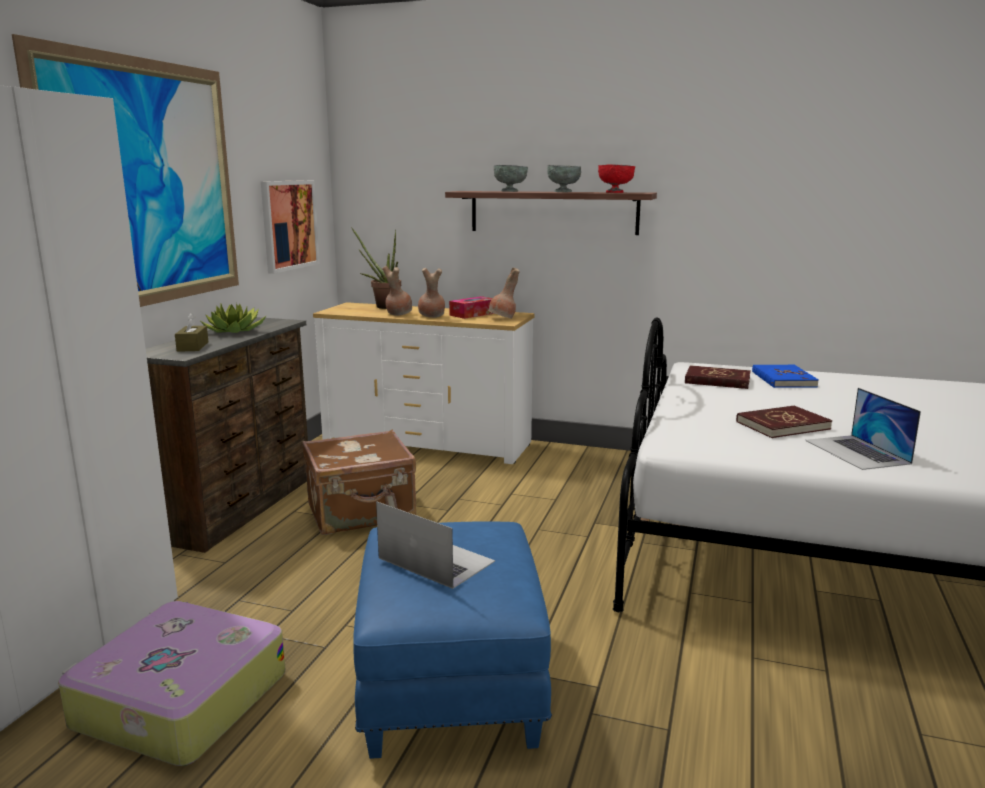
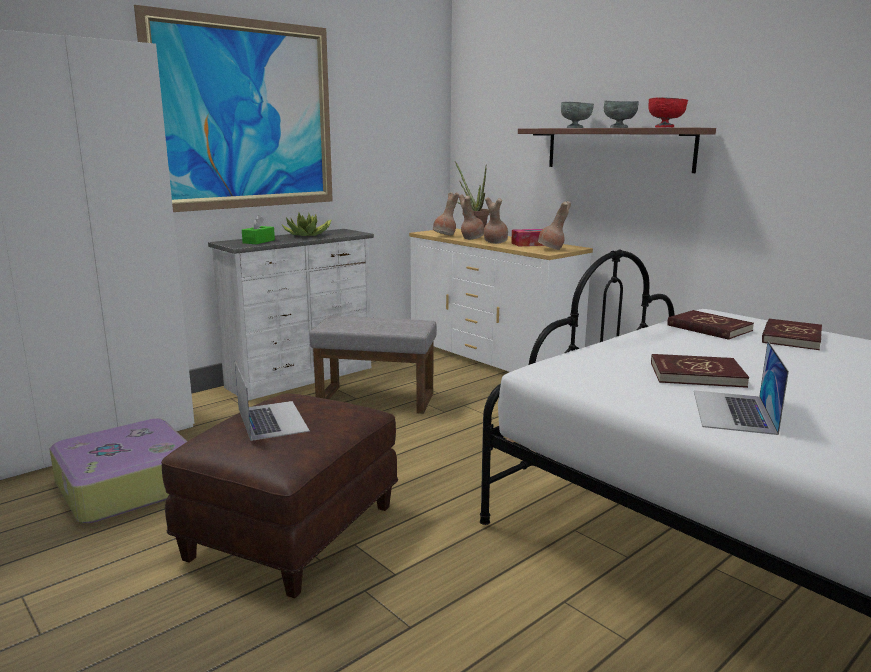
camera: 30 degrees right, 0 degrees up
(193, 346) = (258, 241): brown tissue box -> green tissue box
(242, 508) = (302, 378): brown dresser -> white dresser
(289, 225) = (394, 156): picture -> none
(362, 513) = (377, 399): brown suitcase -> grey ottoman
(363, 313) = (445, 236): none -> brown vase
(448, 681) = (292, 530): blue ottoman -> brown ottoman
(783, 379) = (791, 337): blue book -> red book

